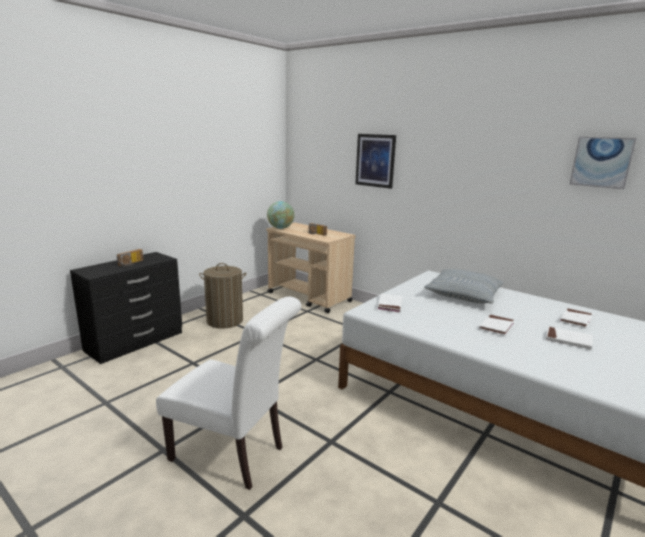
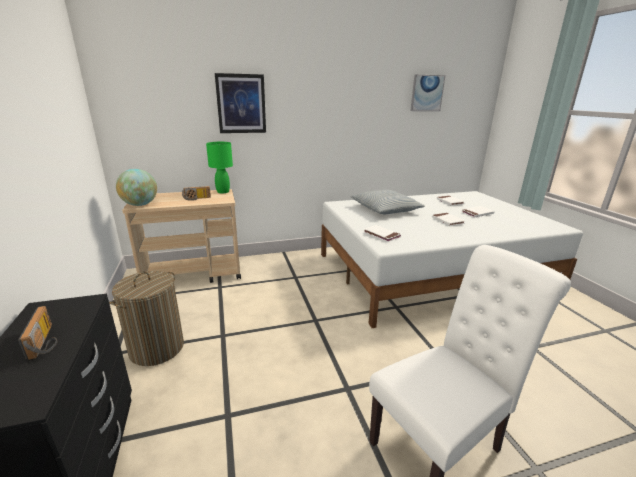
camera: 55 degrees left, 5 degrees up
(343, 235) = (223, 192): none -> green table lamp

